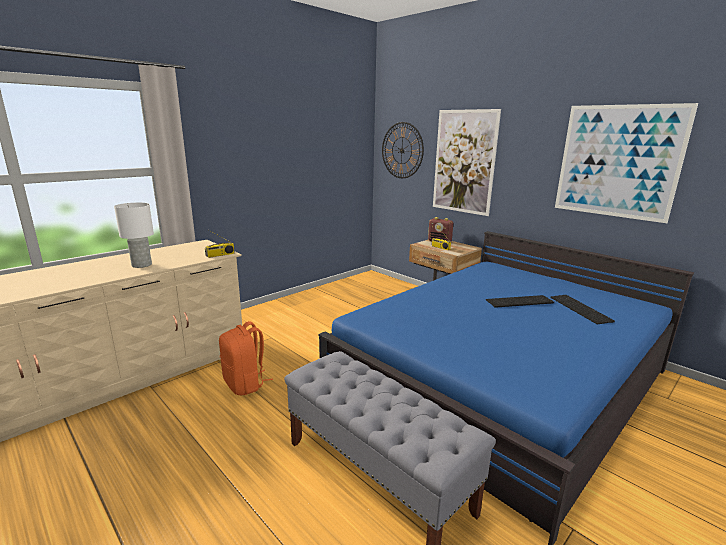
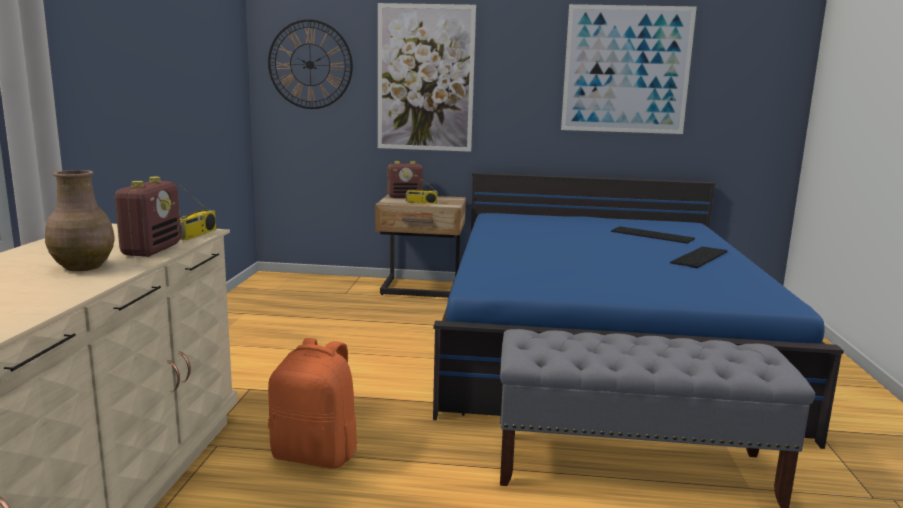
camera: 40 degrees left, 5 degrees down
(142, 265) = (84, 267): white table lamp -> brown vase
(183, 261) = (152, 250): none -> radio
(519, 302) = (597, 239): keyboard -> keyboard (701, 258)

